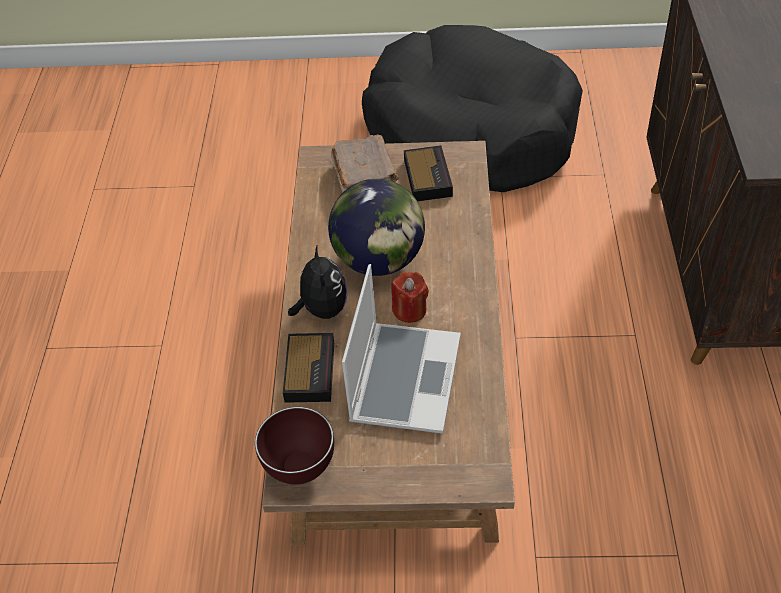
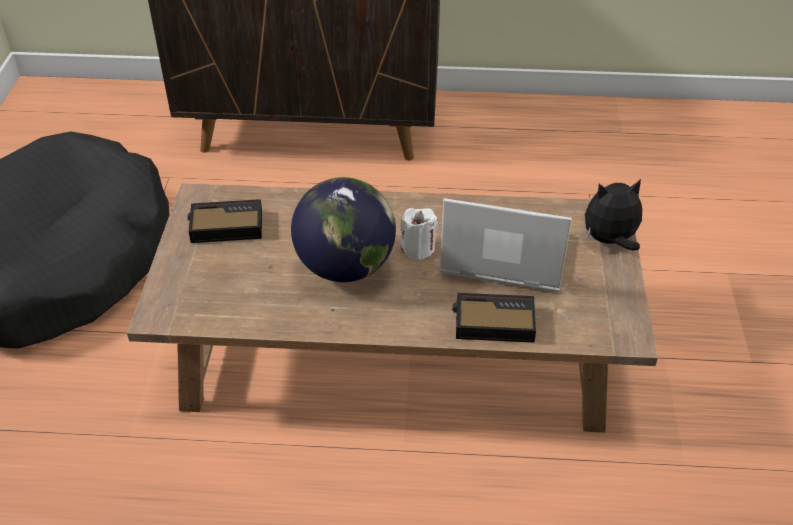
camera: 90 degrees left, 5 degrees down
(302, 468) = (612, 328): brown bowl -> none
(322, 309) = (410, 313): plush toy -> plush toy (609, 241)
(365, 178) = (210, 274): brown book -> none
(410, 310) = (418, 248): red candle -> white candle

